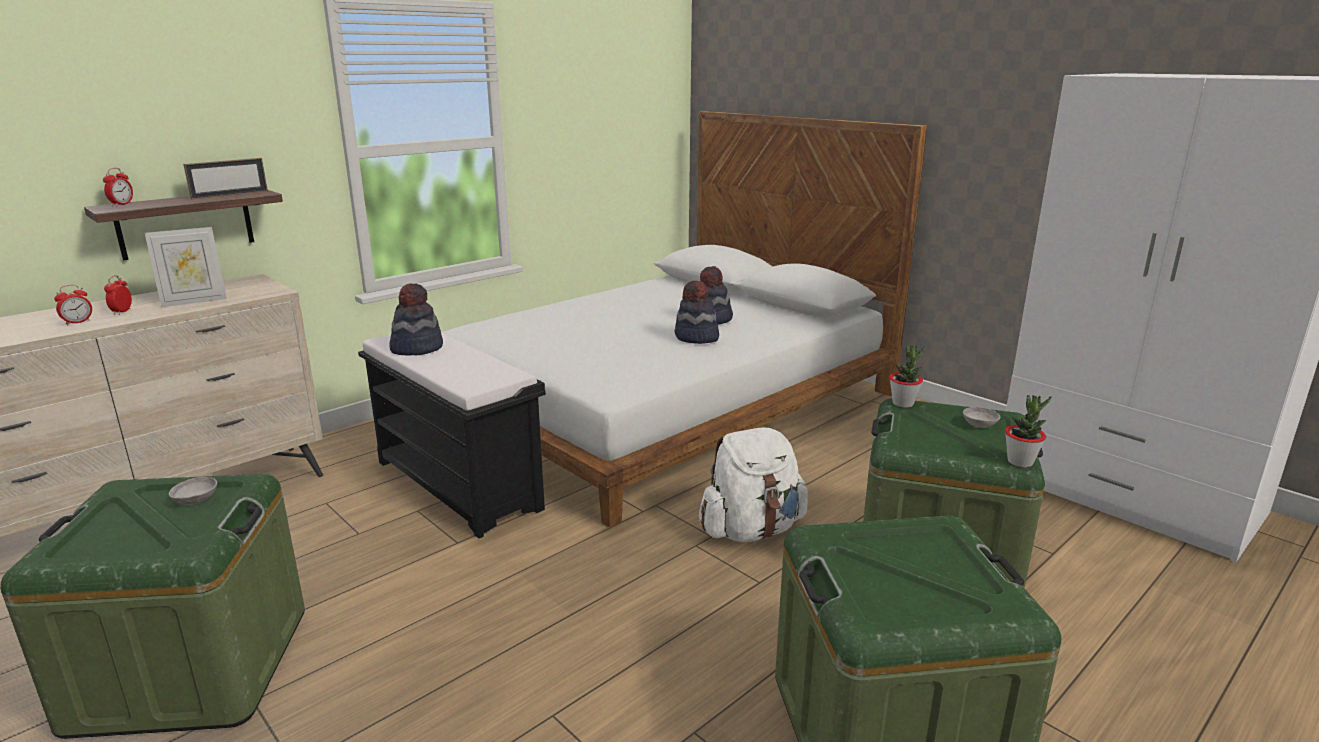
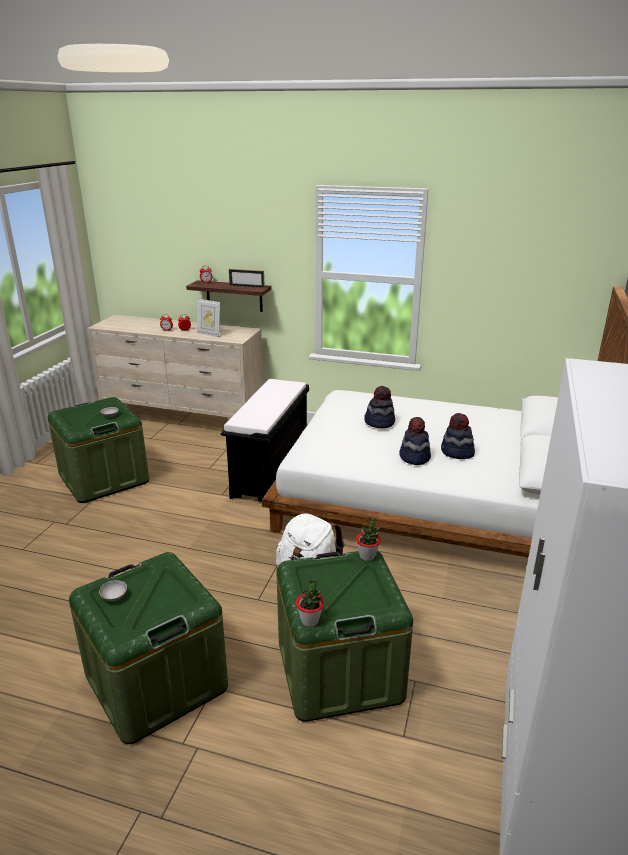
camera: 60 degrees right, 5 degrees up
(417, 348) = (271, 392): hat -> hat (379, 422)
(979, 425) = (365, 596): grey bowl -> grey bowl (114, 597)

